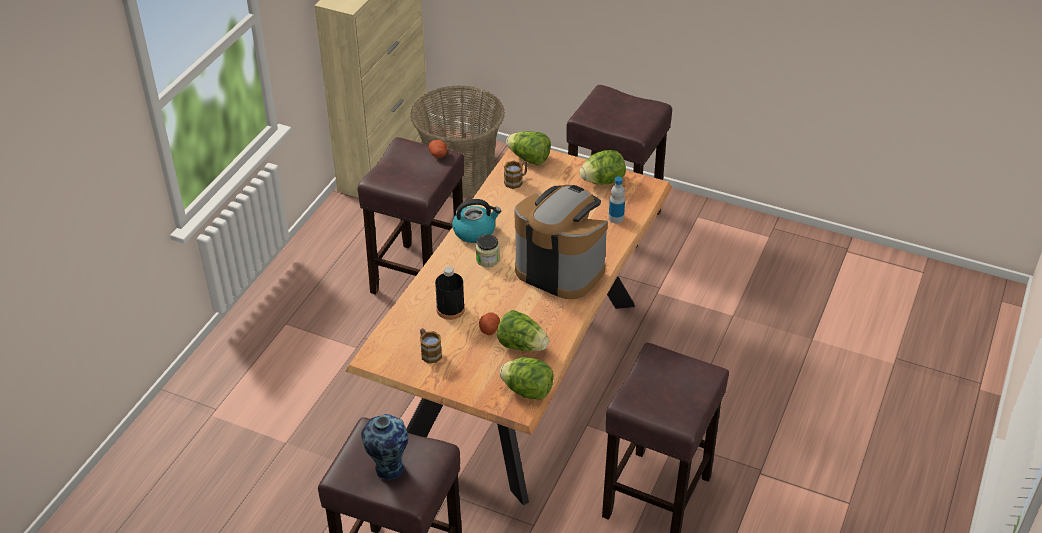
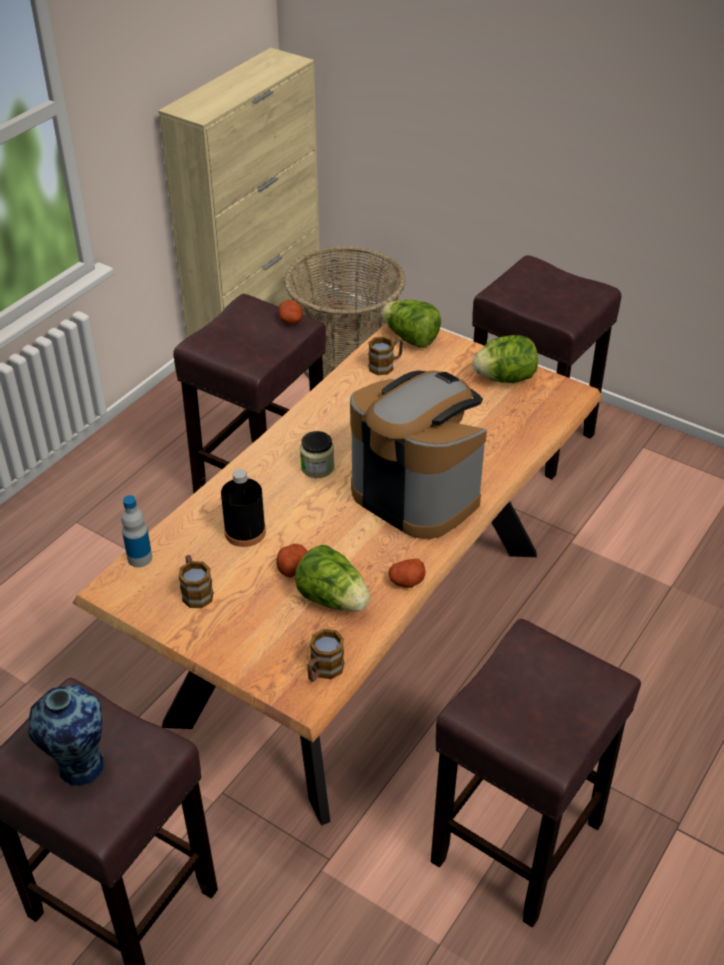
camera: 10 degrees right, 0 degrees up
(475, 231) = (310, 426): kettle -> none
(527, 391) = (323, 671): lettuce -> mug
(567, 328) = (406, 581): none -> potato
(616, 218) = (513, 431): bottle -> bottle (140, 558)

